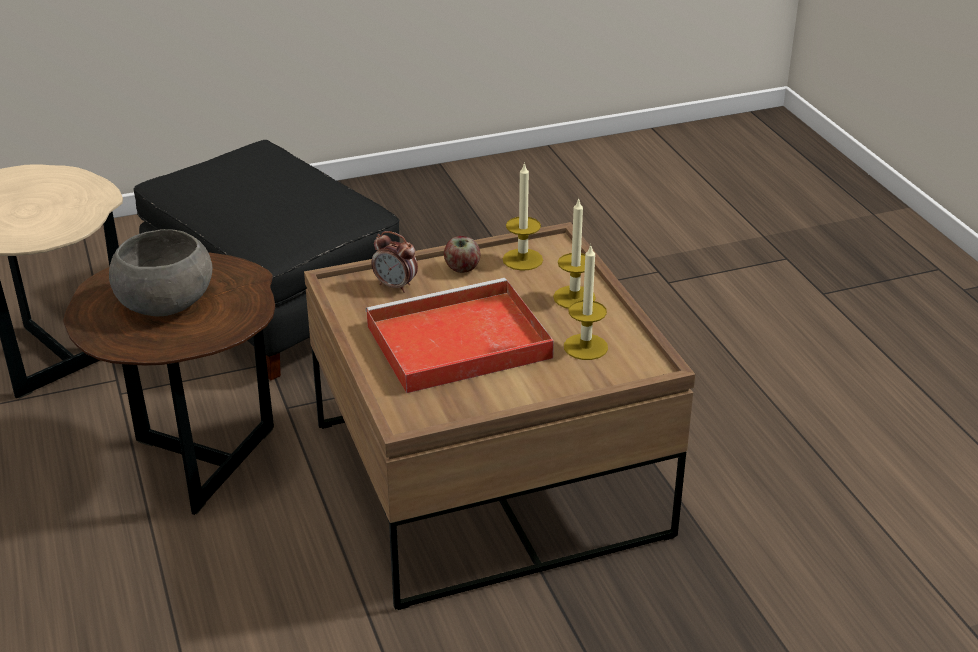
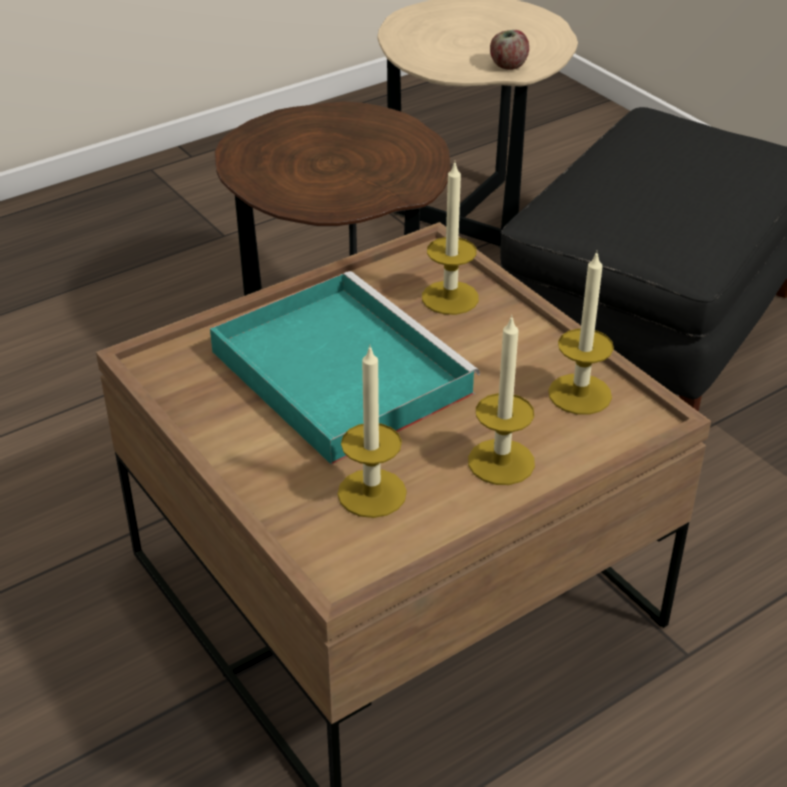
camera: 75 degrees right, 5 degrees up
(166, 301) = (333, 153): grey bowl -> none
(395, 286) = (450, 298): alarm clock -> candle
(455, 343) = (336, 370): red tray -> turquoise tray
(462, 269) = (523, 343): apple -> apple (508, 66)

